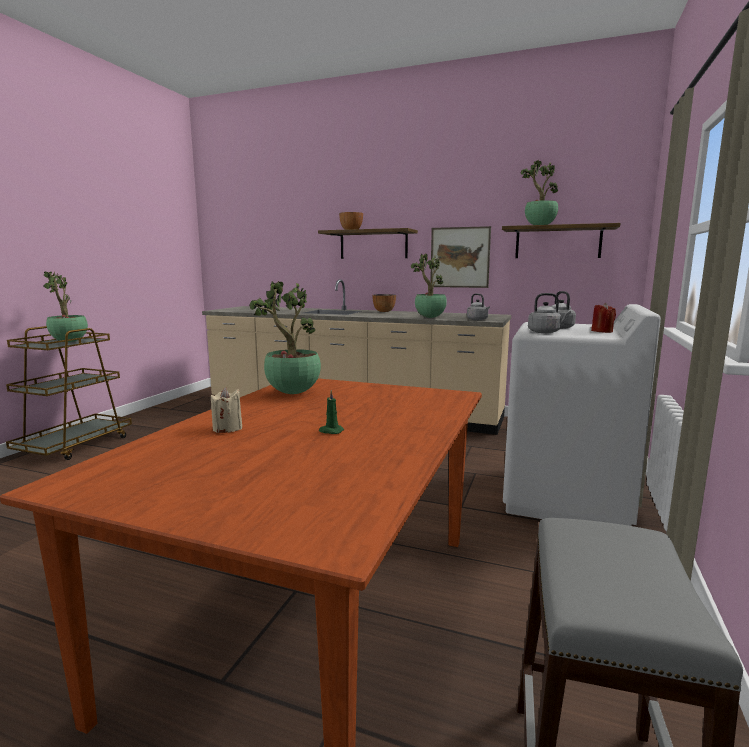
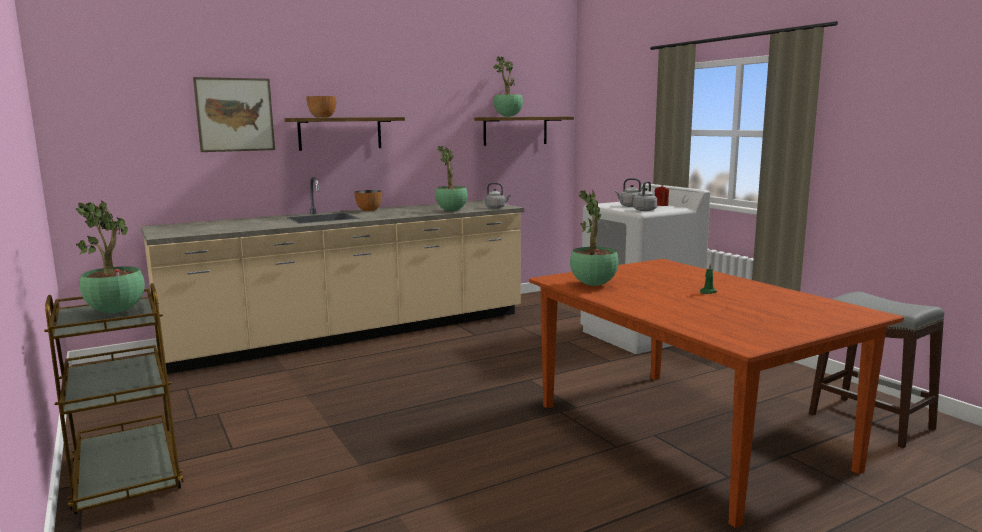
camera: 50 degrees left, 0 degrees up
(227, 428) = (670, 307): beige candle -> none
(460, 257) = (434, 146): picture -> picture (235, 114)

